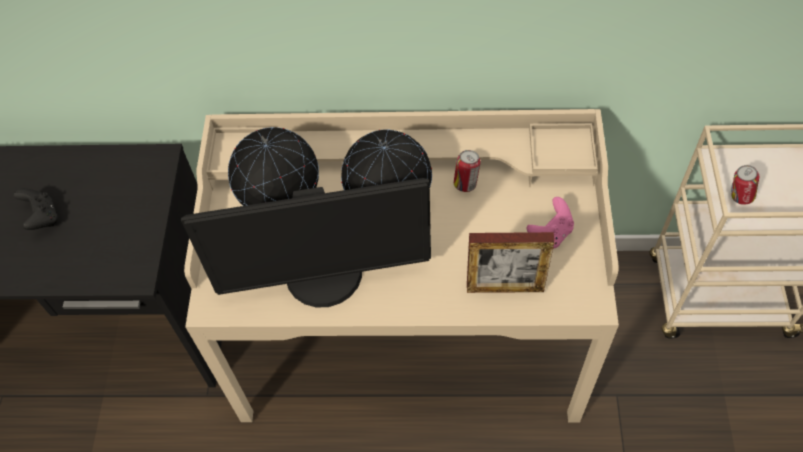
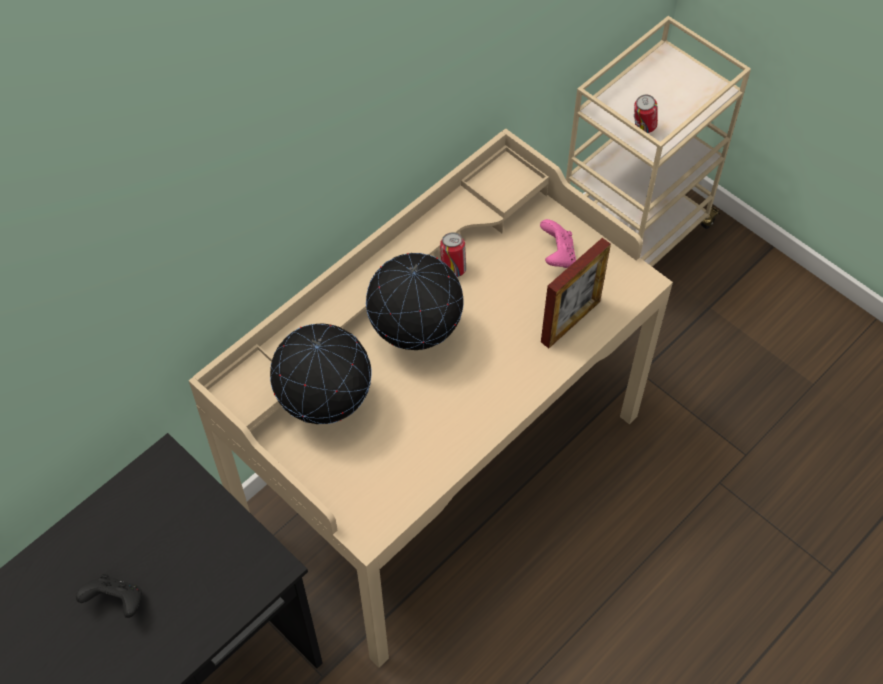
camera: 50 degrees left, 0 degrees up
(324, 277) = (430, 430): monitor -> none

